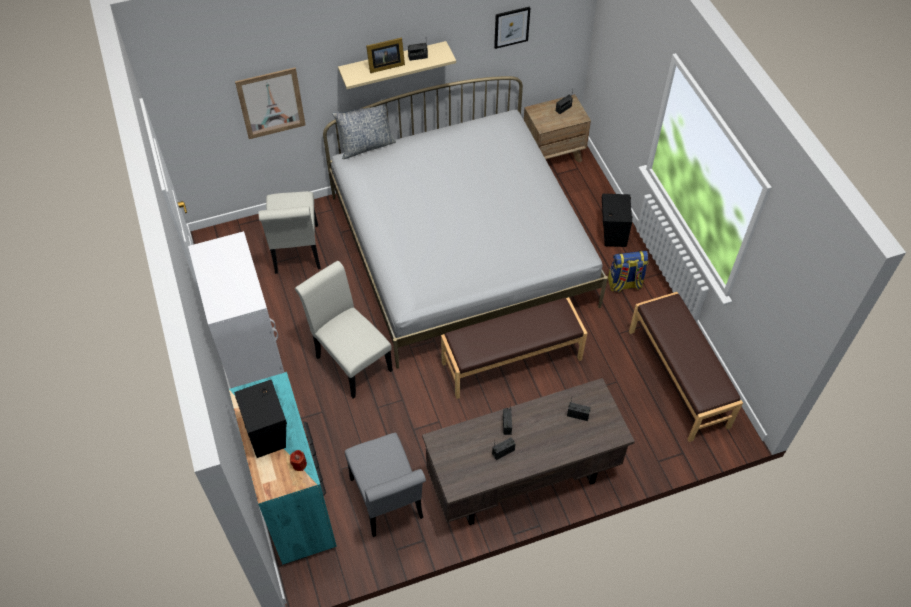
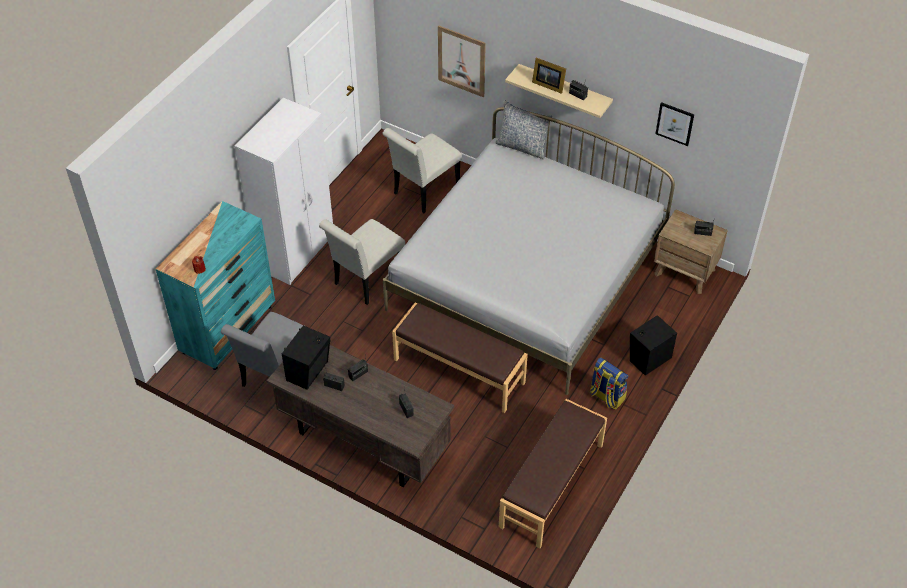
camera: 50 degrees right, 5 degrees down
(267, 431) = (209, 238): black speaker -> black speaker (309, 371)
(350, 360) = (366, 281): white chair -> white chair turned 150 degrees counterclockwise

